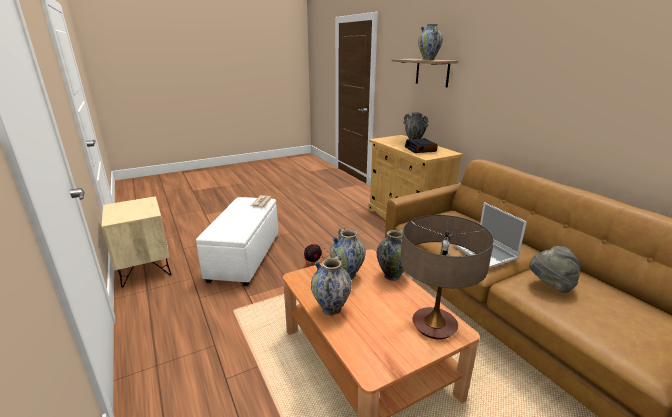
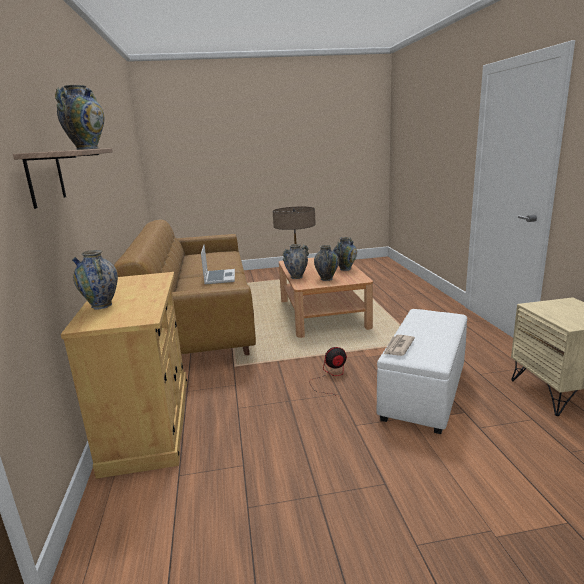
camera: 160 degrees left, 5 degrees down
(420, 149) = (136, 287): alarm clock -> none
(550, 286) = (216, 265): grey hat -> none

